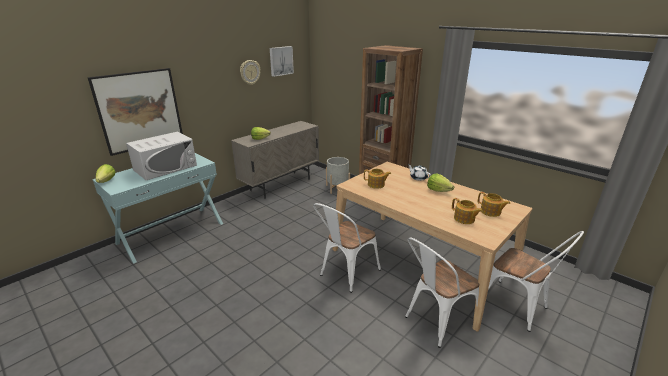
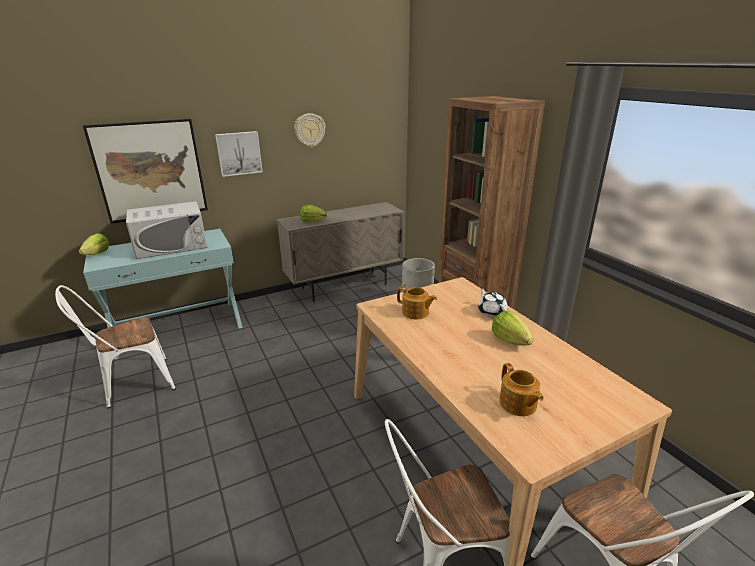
camera: 20 degrees right, 0 degrees up
(281, 61) = (359, 117): picture -> picture (239, 153)
(346, 274) = (350, 439): white chair -> white chair (132, 385)
(491, 212) = (579, 400): teapot -> none

